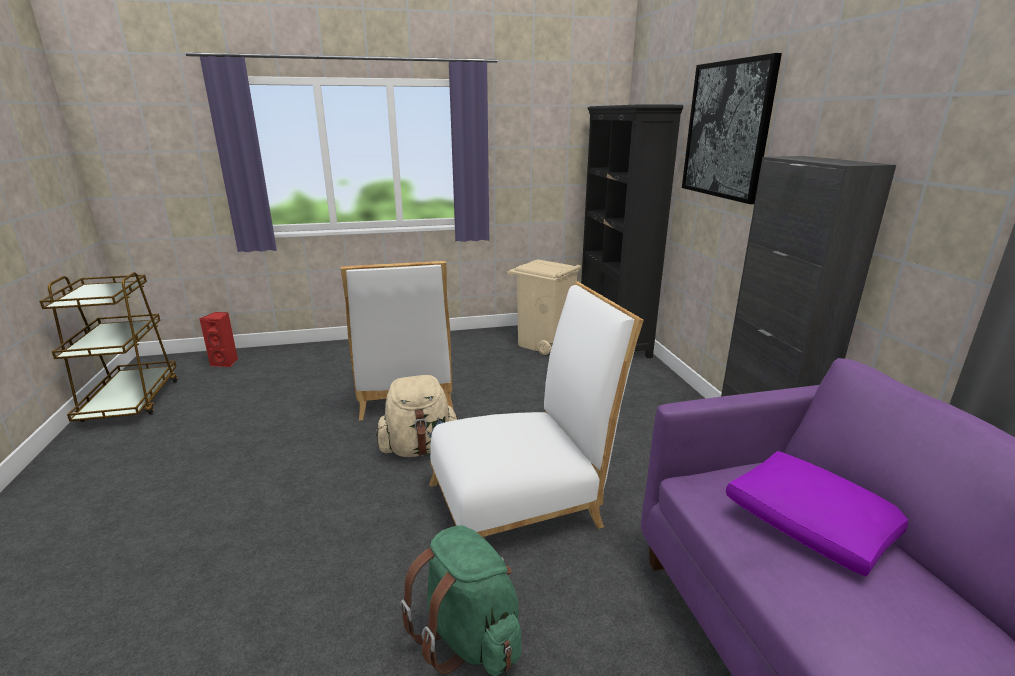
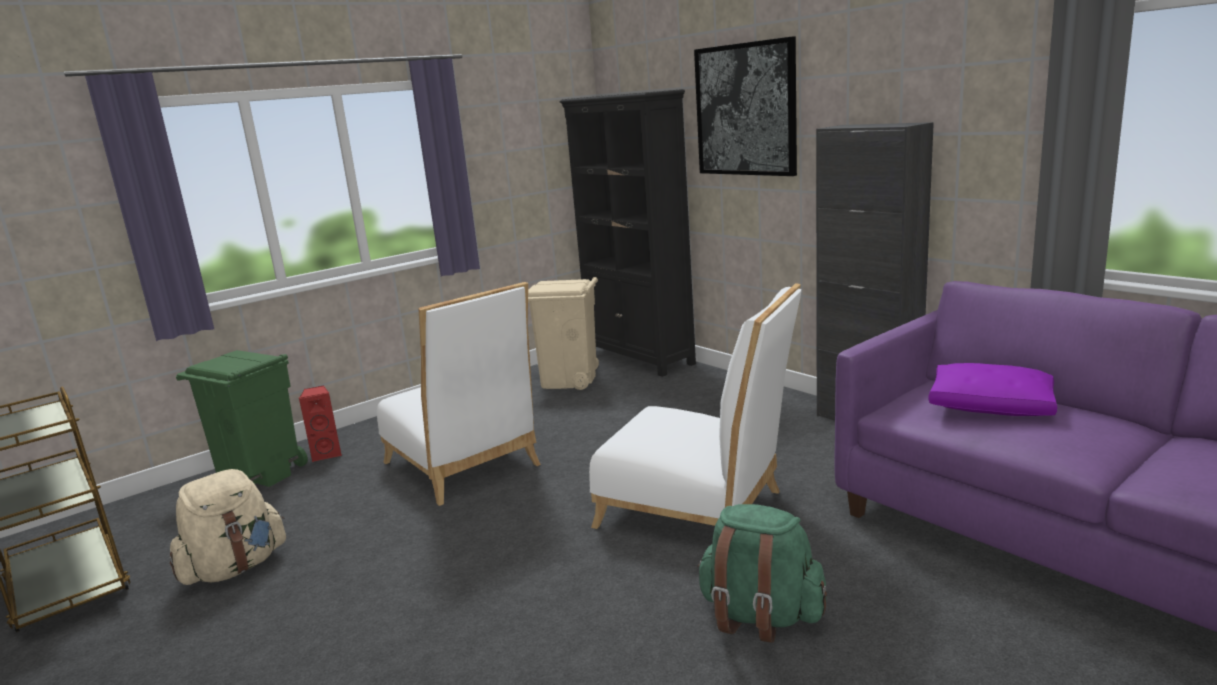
camera: 25 degrees left, 5 degrees down
(226, 362) = (162, 507): red speaker -> red speaker (327, 454)
(291, 358) = (259, 475): none -> green trash can
(419, 448) = (544, 506): beige backpack -> beige backpack (235, 568)
(523, 501) = (700, 511): white chair -> white chair turned 75 degrees clockwise

